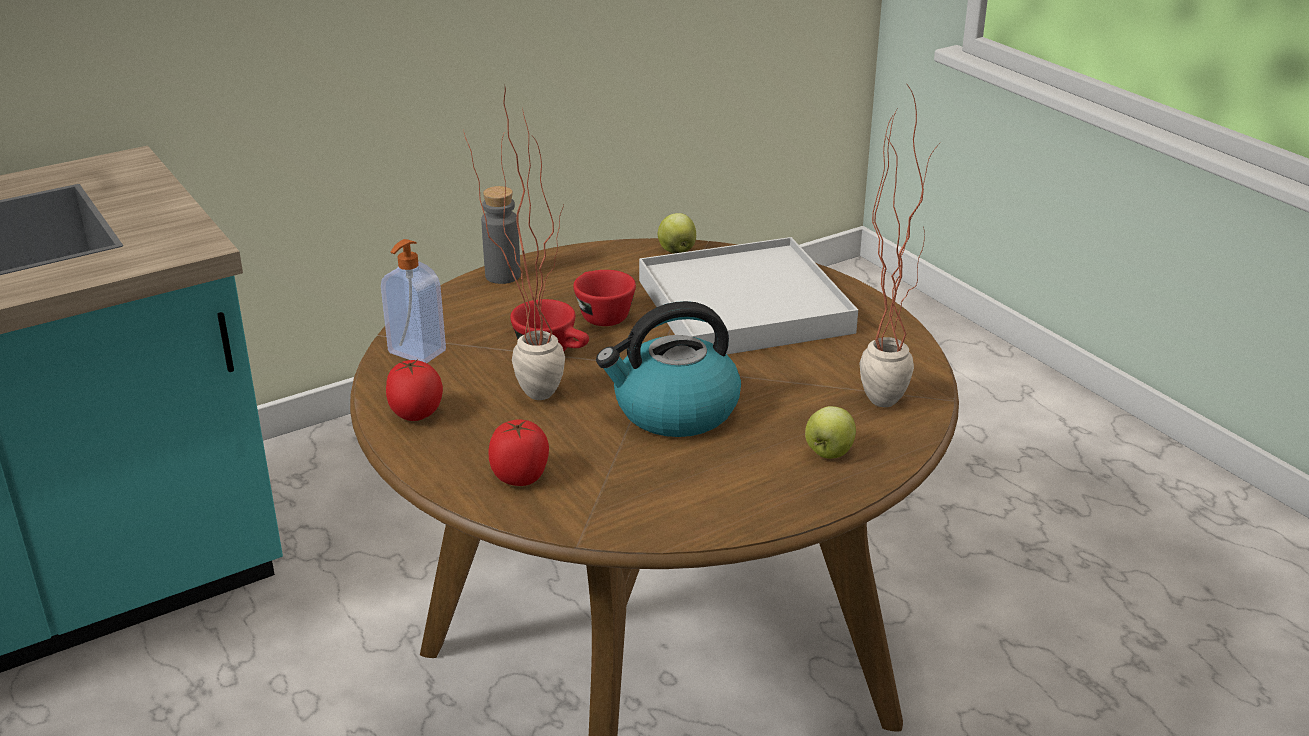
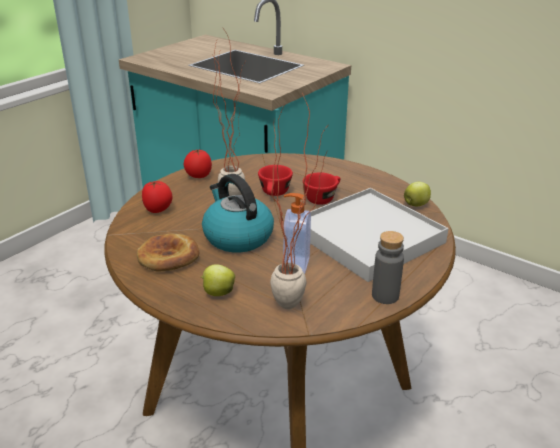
camera: 70 degrees right, 0 degrees up
(416, 353) = (251, 164): soap dispenser -> soap dispenser (295, 264)
(503, 276) = (341, 166): grey bottle -> grey bottle (385, 296)
(698, 485) = (168, 256): none -> bread

